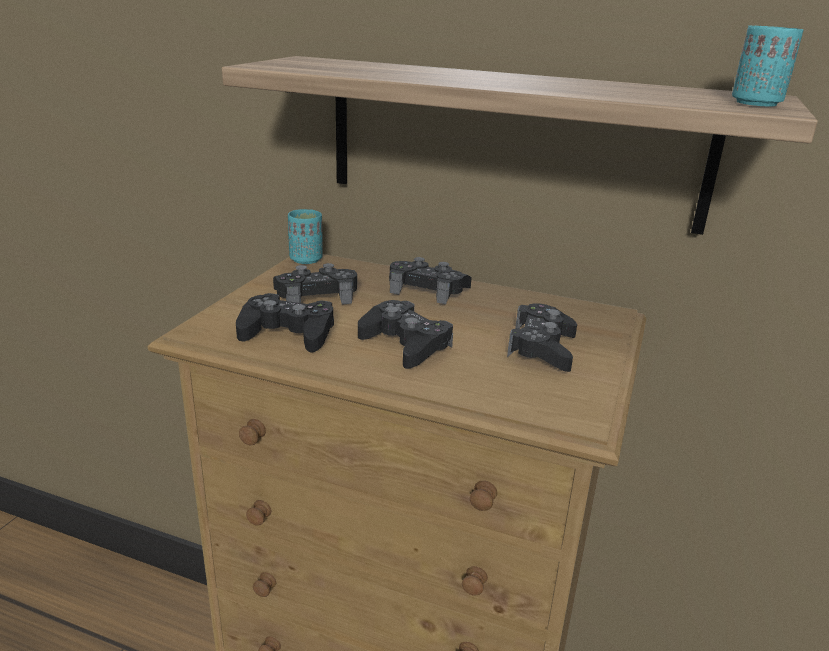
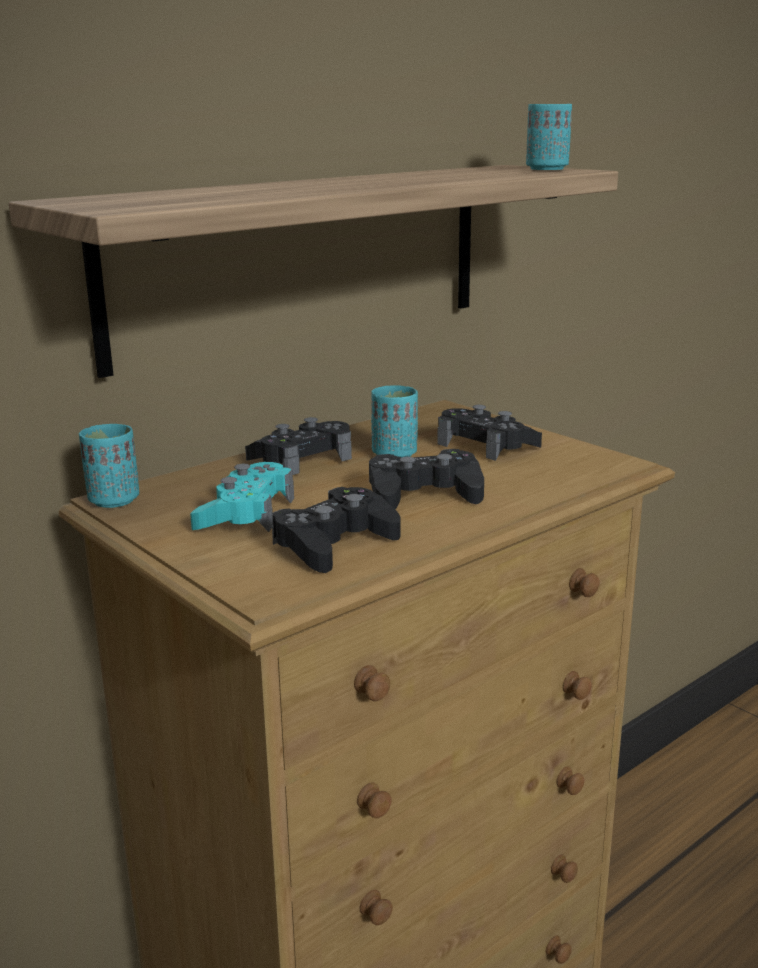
camera: 60 degrees left, 5 degrees down
(316, 296) = (245, 513): black game controller -> turquoise game controller
(476, 317) = (394, 454): none -> turquoise cup

